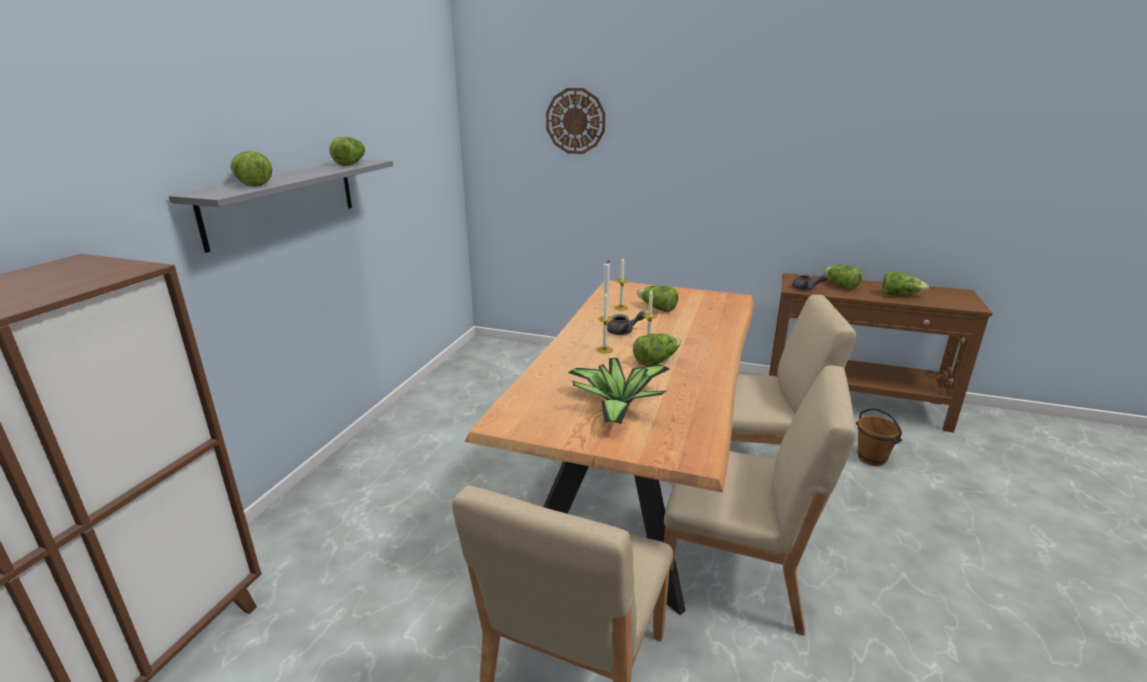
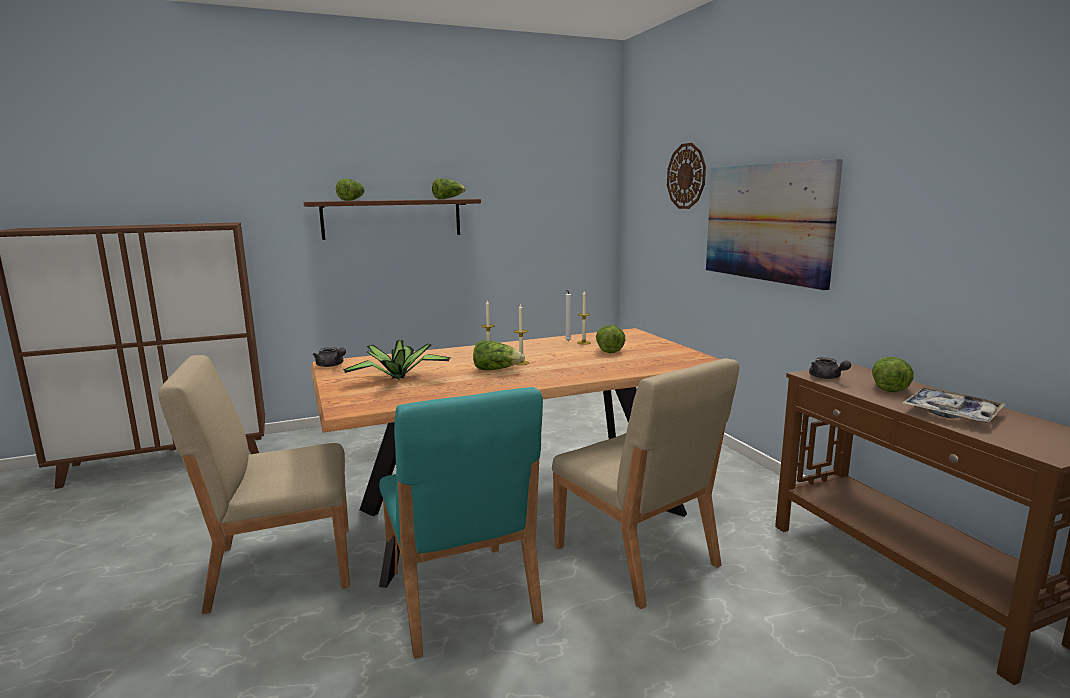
camera: 50 degrees right, 10 degrees down
(283, 200) = (392, 218): grey shelf -> brown shelf
(624, 331) = (535, 353): grey teapot -> grey teapot (331, 365)
(688, 167) = (767, 222): none -> picture
(737, 573) = (460, 597): beige chair -> turquoise chair
(872, 458) = (794, 626): brown bucket -> none
(900, 295) = (951, 413): lettuce -> tray

